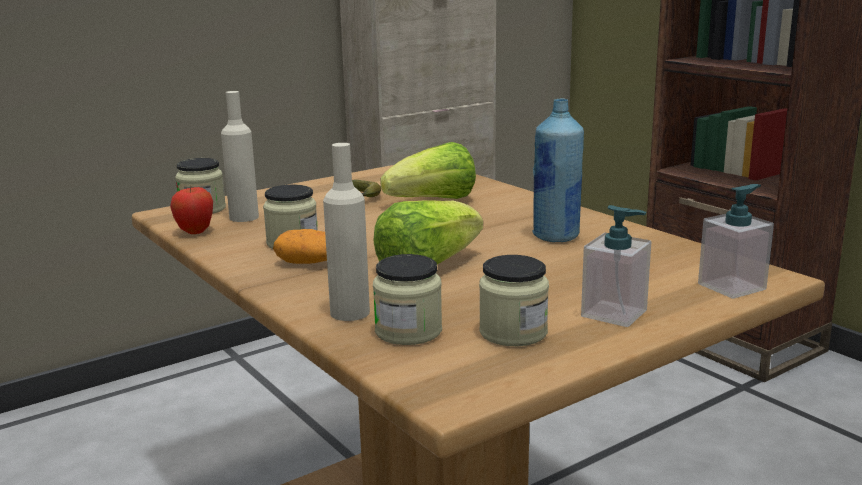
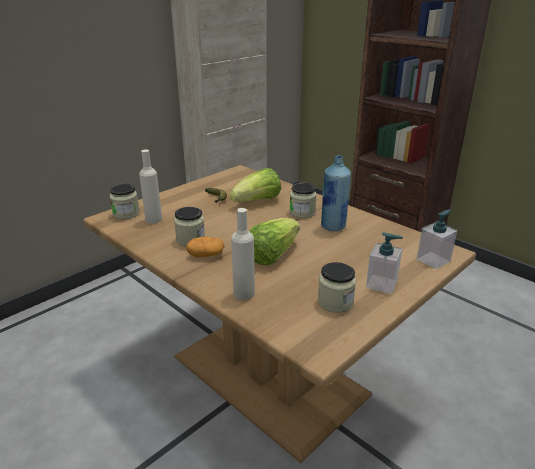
camera: 10 degrees left, 10 degrees up
(195, 232) = (129, 233): apple -> none
(408, 331) = (280, 305): jar -> jar (302, 212)

